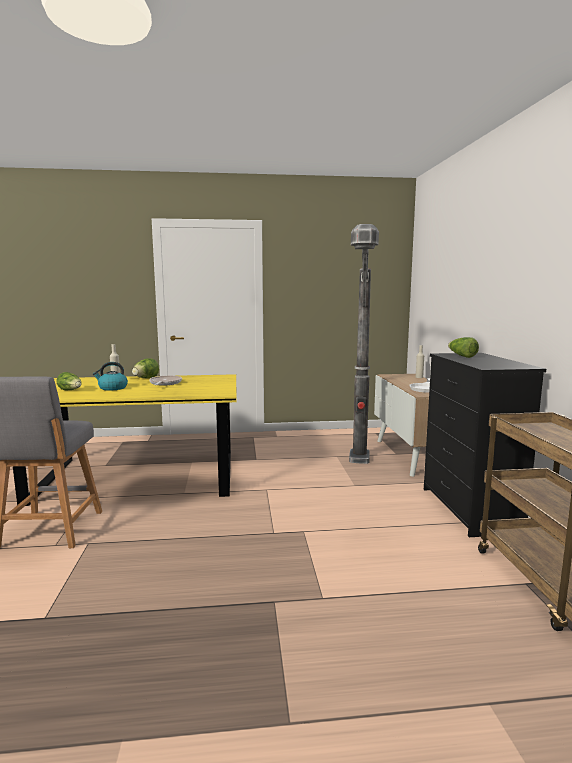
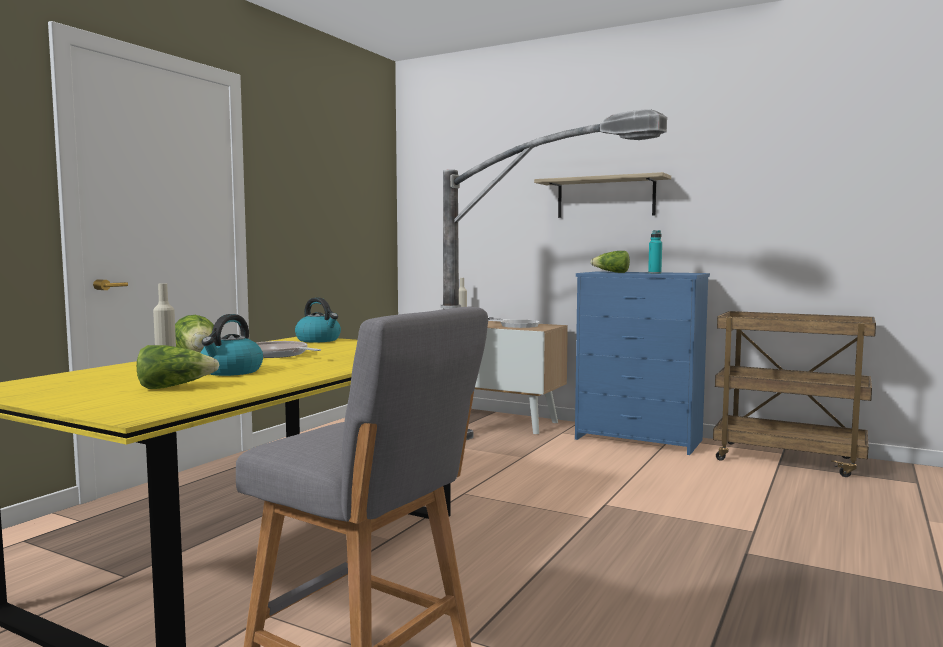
camera: 55 degrees left, 5 degrees down
(221, 378) = (319, 340): none -> kettle
(469, 510) = (639, 440): black dresser -> blue dresser
(475, 362) = (654, 273): none -> turquoise bottle
(496, 284) = (605, 197): none -> shelf

